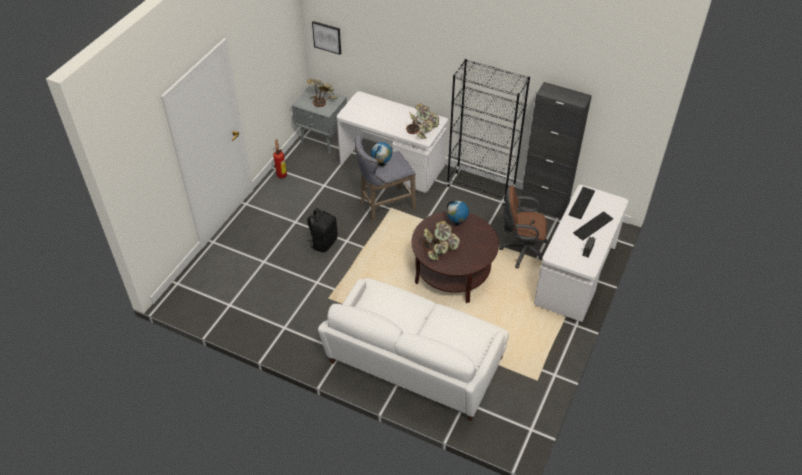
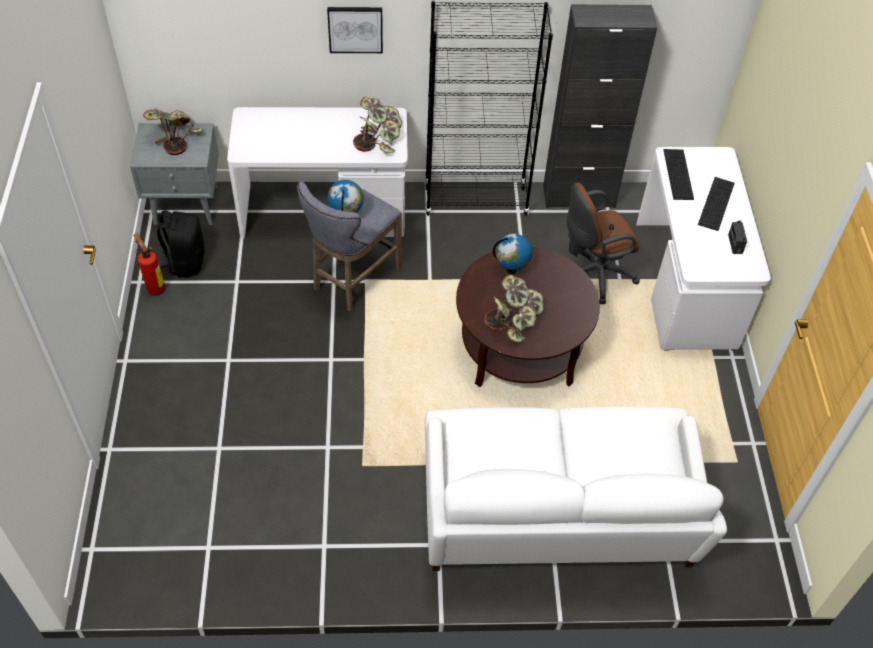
camera: 30 degrees left, 5 degrees up
(323, 242) = (296, 376): black backpack -> black backpack (186, 261)
(327, 37) = (162, 30): picture -> picture (355, 29)

